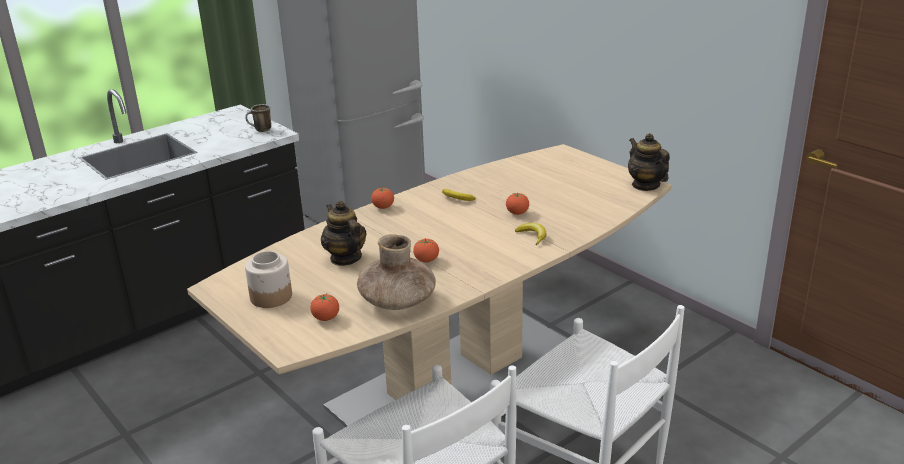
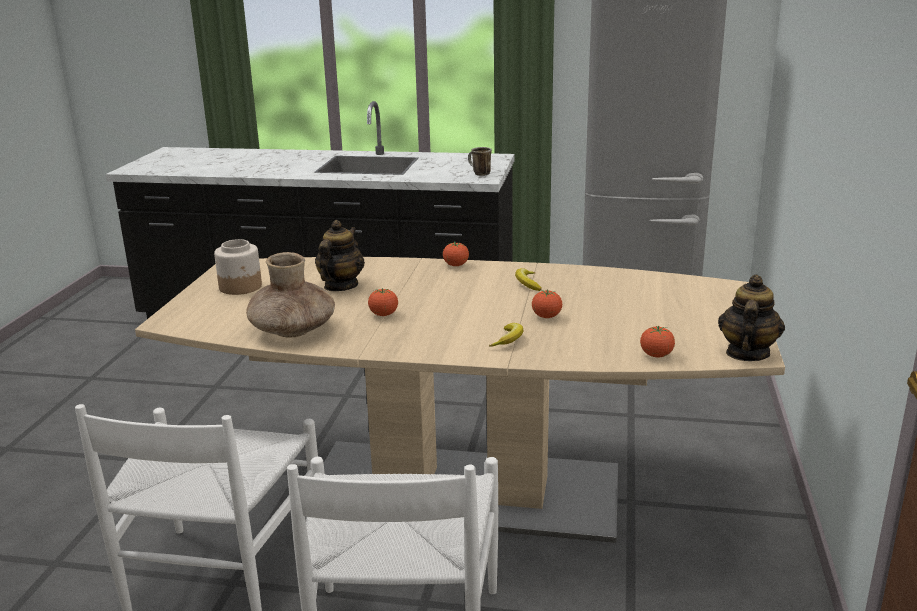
camera: 50 degrees right, 5 degrees down
(326, 318) = (229, 316): tomato -> tomato (656, 355)

